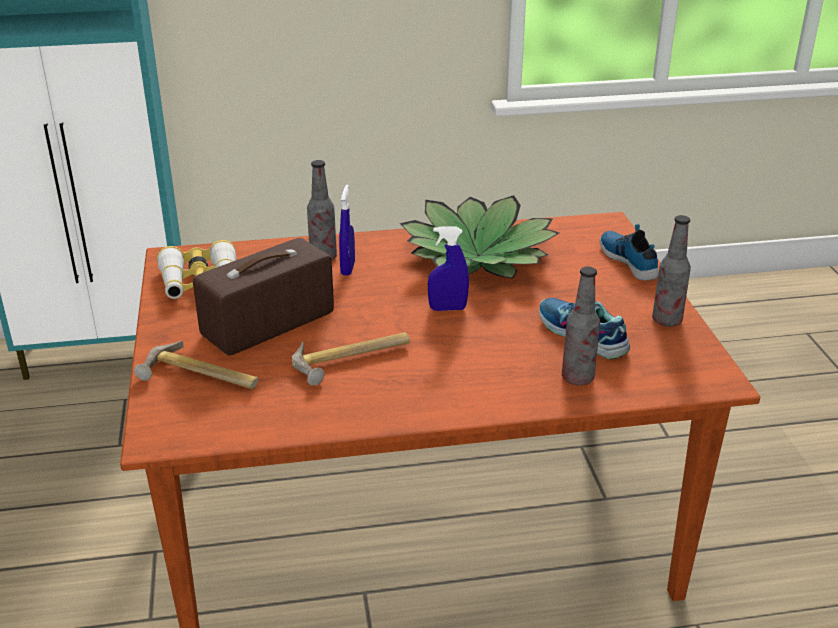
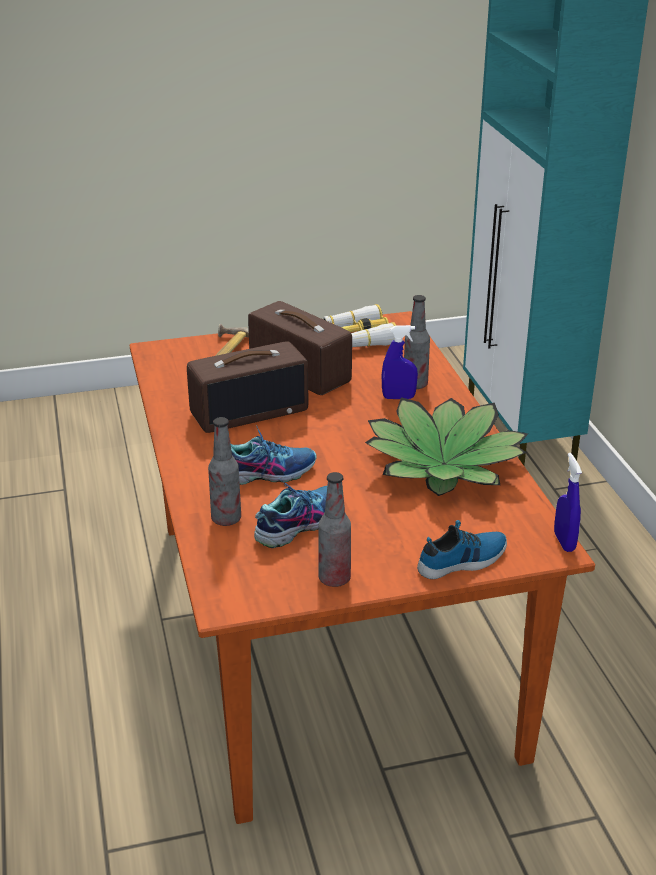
camera: 85 degrees right, 0 degrees up
(353, 360) = (249, 411): hammer -> radio
(447, 308) = (336, 450): blue spray bottle -> blue spray bottle (564, 542)
(488, 352) = (266, 472): none -> shoe

